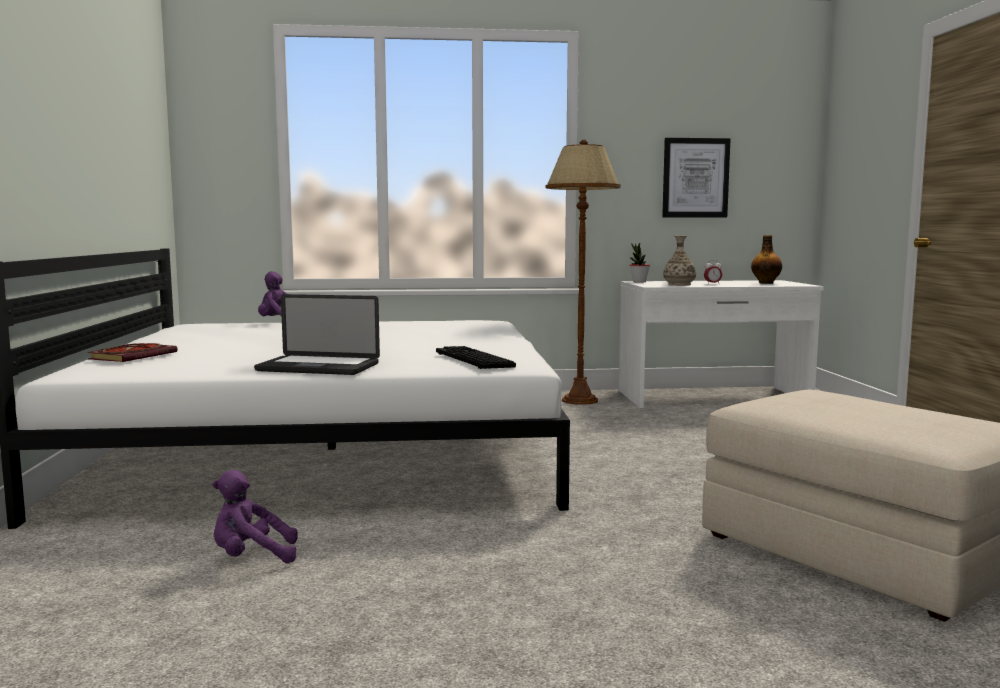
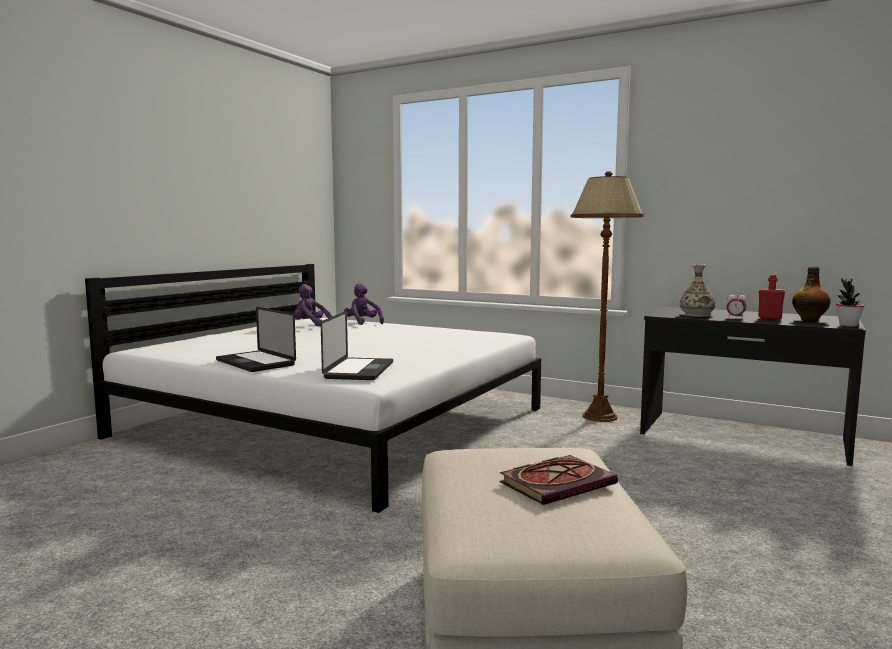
camera: 35 degrees right, 0 degrees up
(134, 356) = (203, 340): book -> book (558, 482)
(252, 558) = (146, 489): purple plush toy -> purple plush toy (311, 325)
(471, 360) = (359, 370): keyboard -> laptop
(639, 282) = (674, 308): potted plant -> potted plant (848, 325)
(695, 178) = (752, 203): picture -> none
(713, 397) = (742, 436): white desk -> black desk
(736, 283) = (769, 318): none -> red bottle

